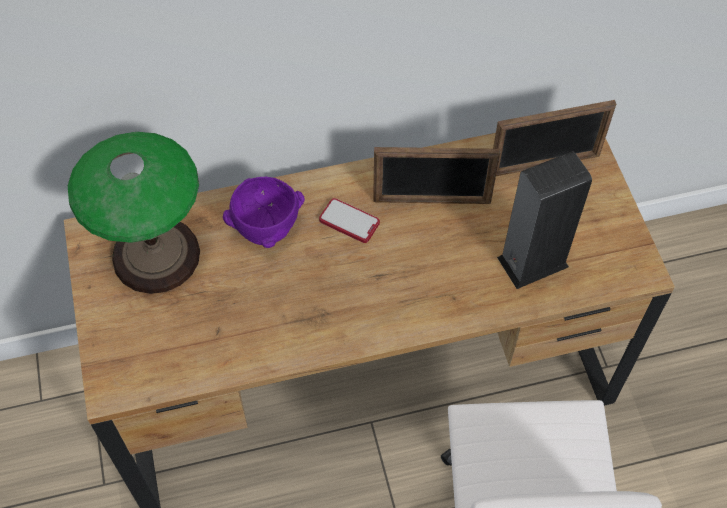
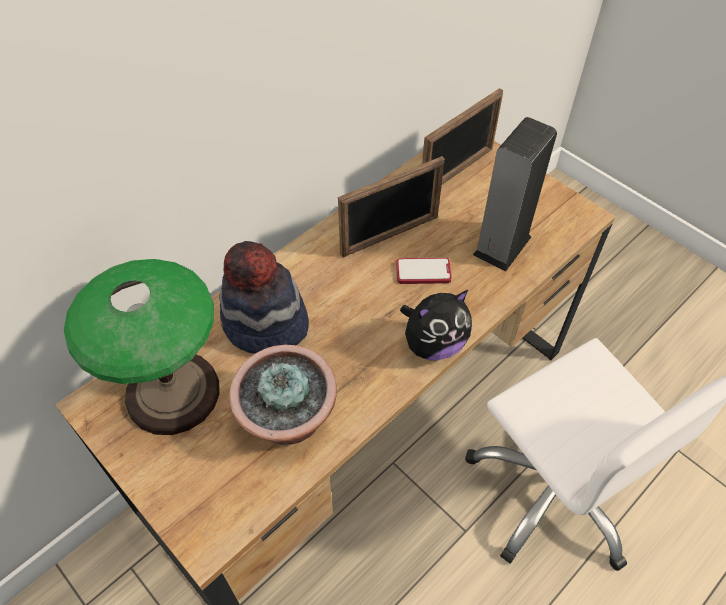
camera: 30 degrees left, 5 degrees down
(231, 327) = (288, 420): none -> potted plant
(265, 232) = (265, 324): purple bowl -> hat
(349, 221) = (333, 282): phone -> phone (423, 272)
(398, 324) = (433, 344): none -> plush toy

